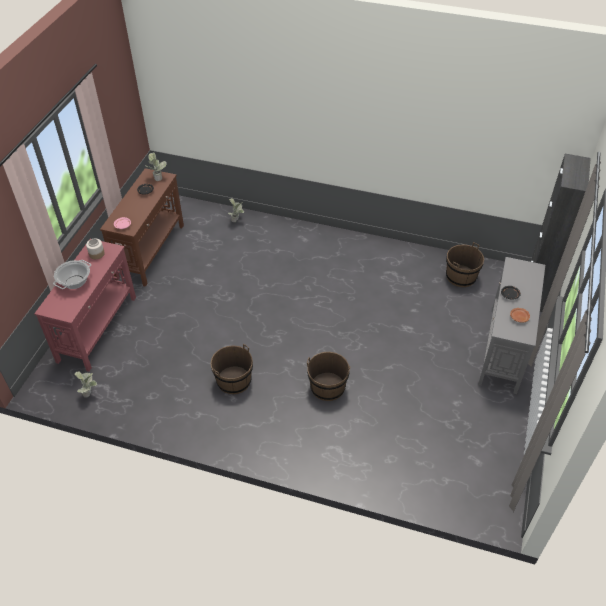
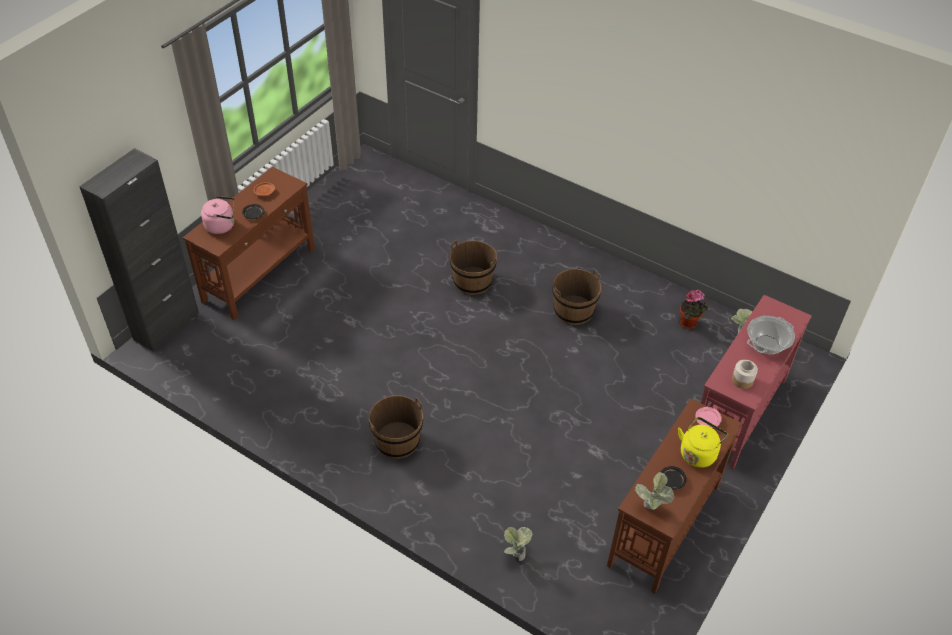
camera: 165 degrees left, 0 degrees up
(129, 207) = (698, 453): none -> yellow kettle
(133, 393) = (689, 323): none -> potted plant
(461, 276) = (238, 369): brown bucket -> brown bucket (397, 440)
(503, 349) = (260, 274): grey console table -> brown console table
(525, 280) = (222, 225): none -> pink kettle

